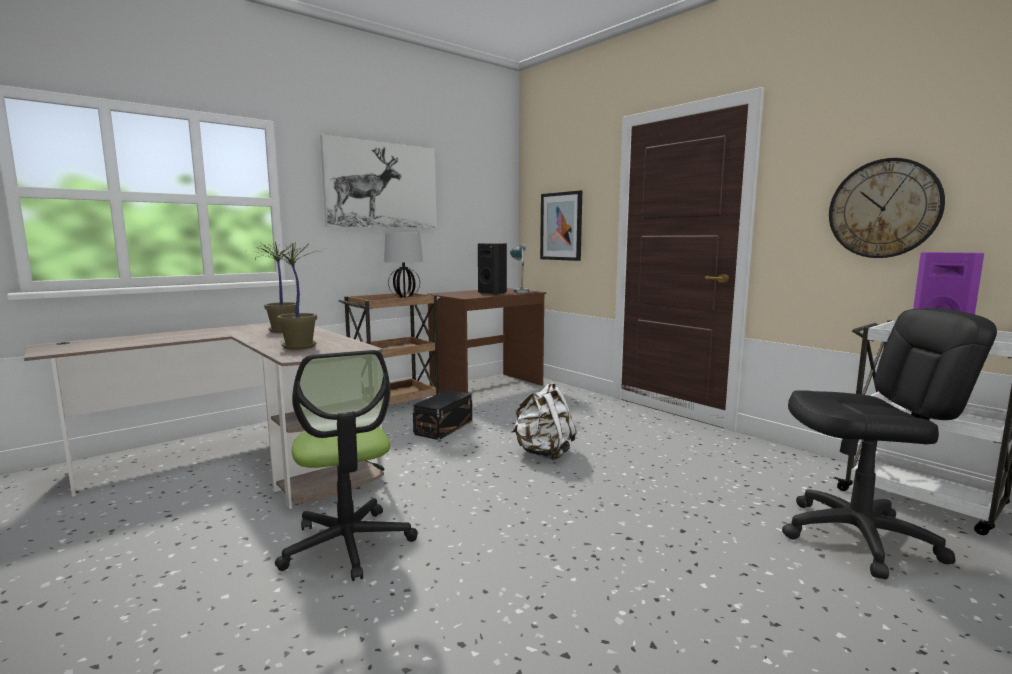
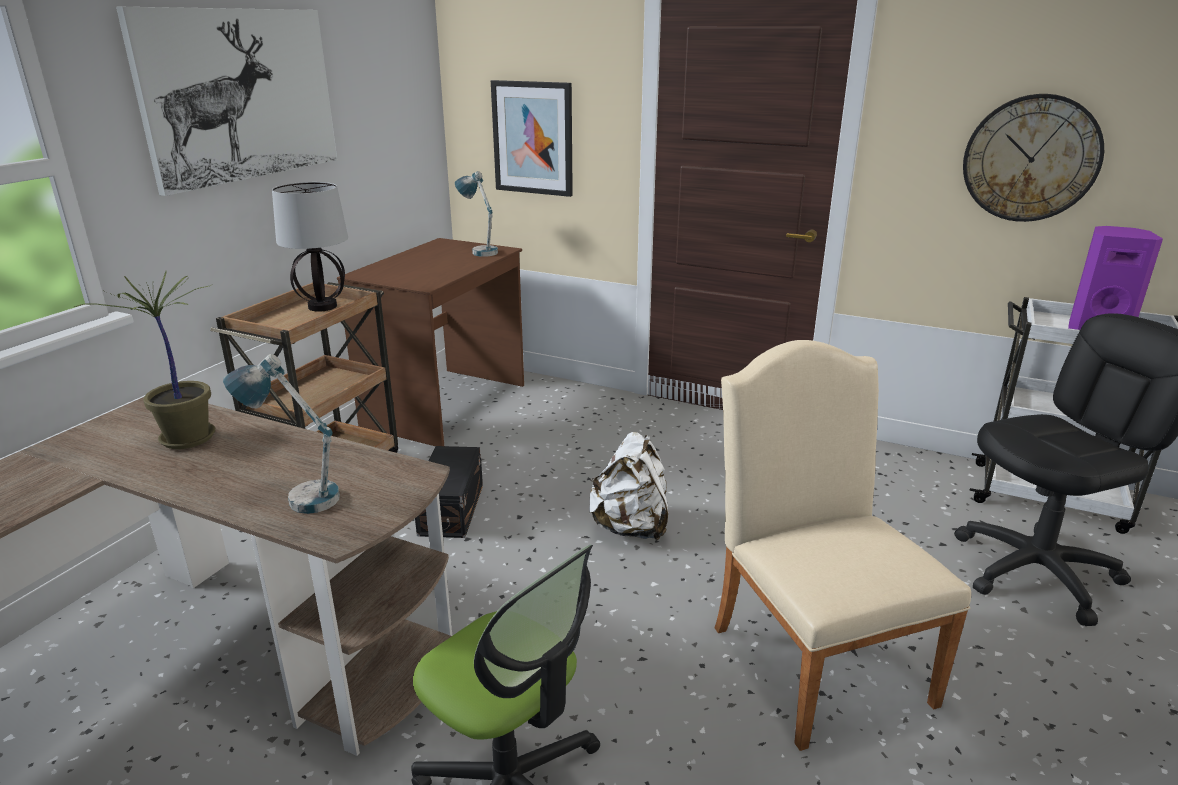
camera: 25 degrees left, 15 degrees up
(298, 347) = (297, 495): potted plant -> table lamp
(493, 293) = (449, 264): black speaker -> none
(607, 535) = (812, 654): none -> beige chair

